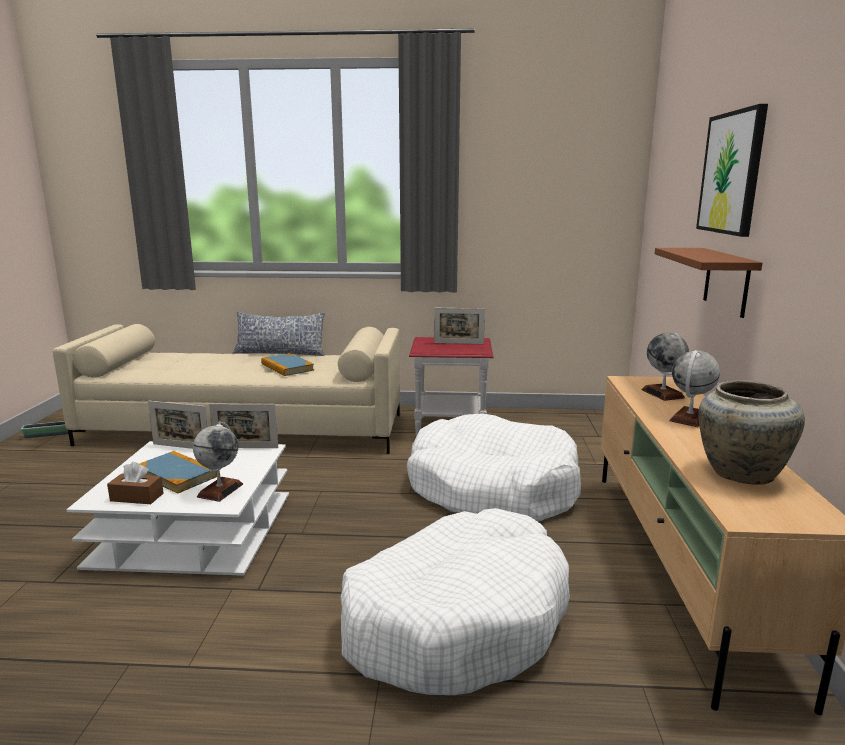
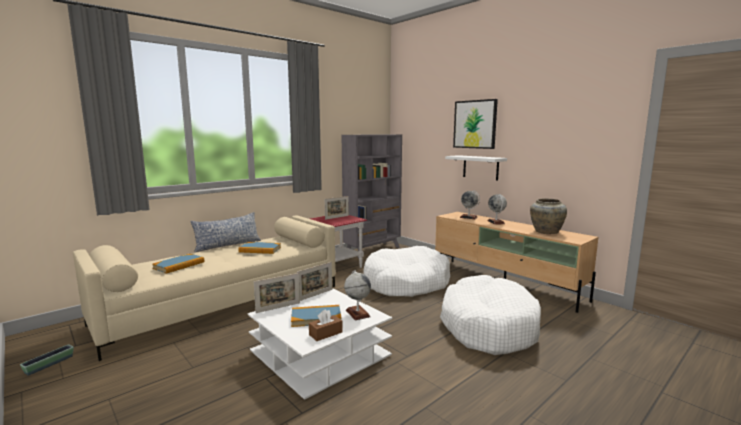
camera: 45 degrees left, 5 degrees down
(182, 364) = (179, 265): none -> book
(559, 418) = (373, 250): none -> grey bookcase
(726, 281) = (480, 167): brown shelf -> white shelf

